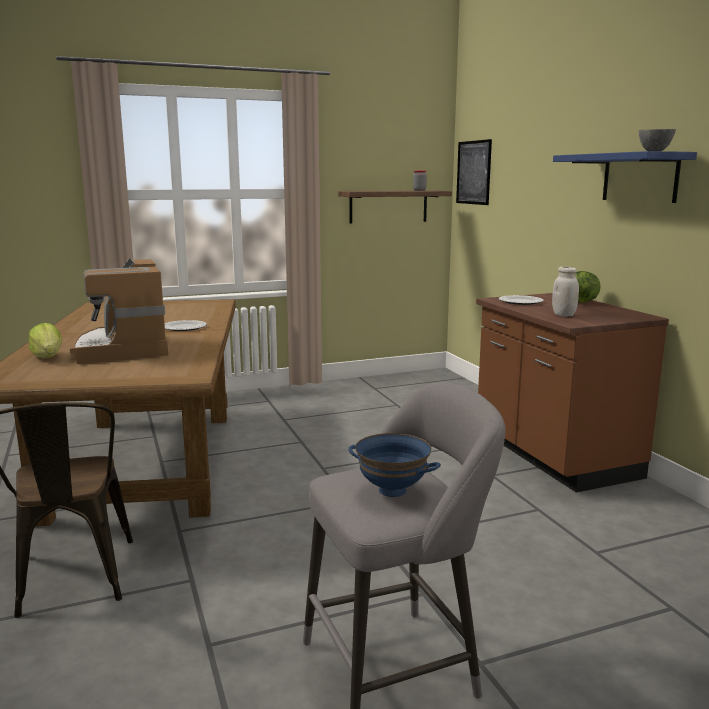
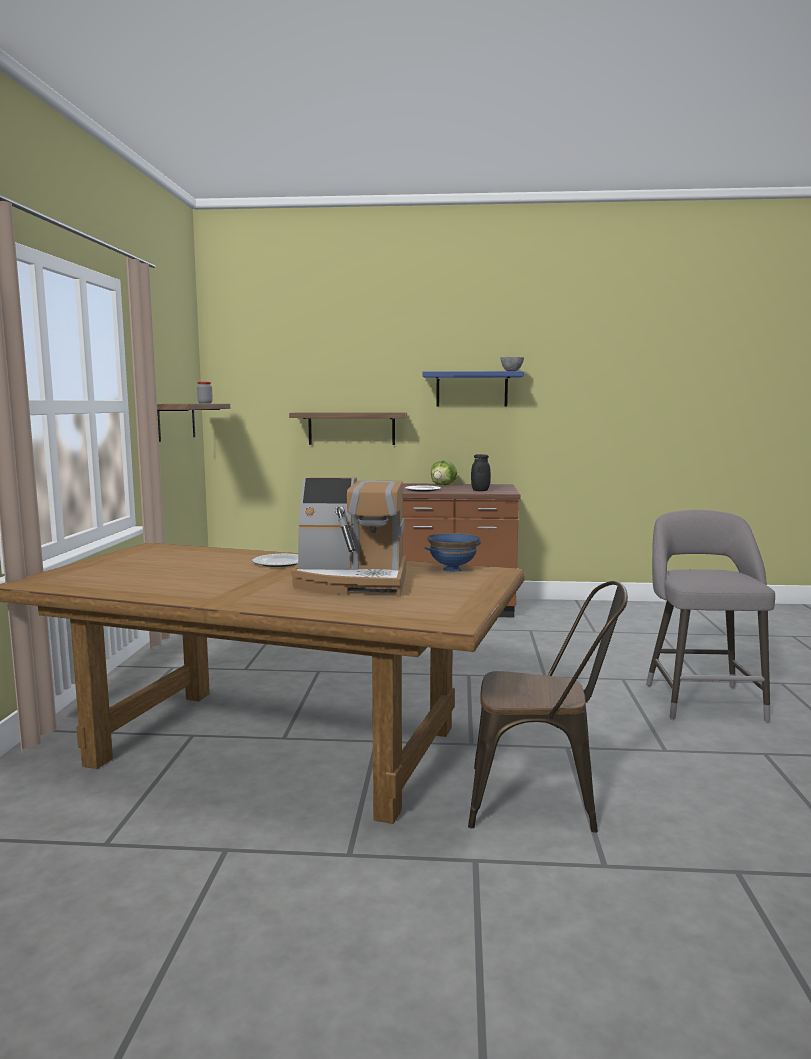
camera: 65 degrees left, 5 degrees down
(48, 357) = (351, 604): lettuce -> none
(392, 491) = (718, 575): blue bowl -> blue bowl (453, 569)
(473, 172) = (245, 385): picture -> none
(534, 222) = (351, 428): none -> shelf
(563, 315) = (480, 490): white jar -> black jar

